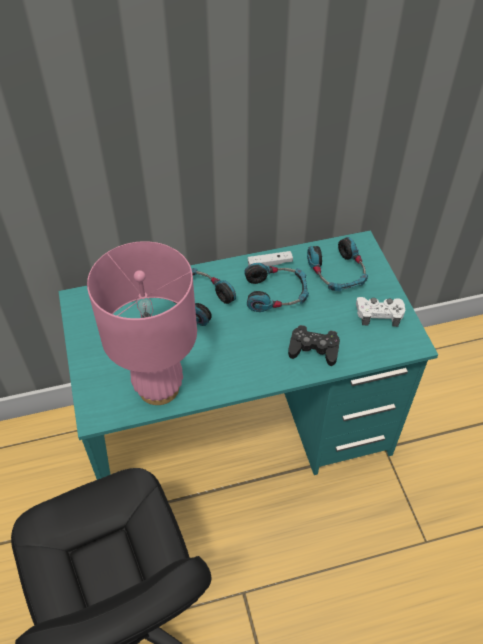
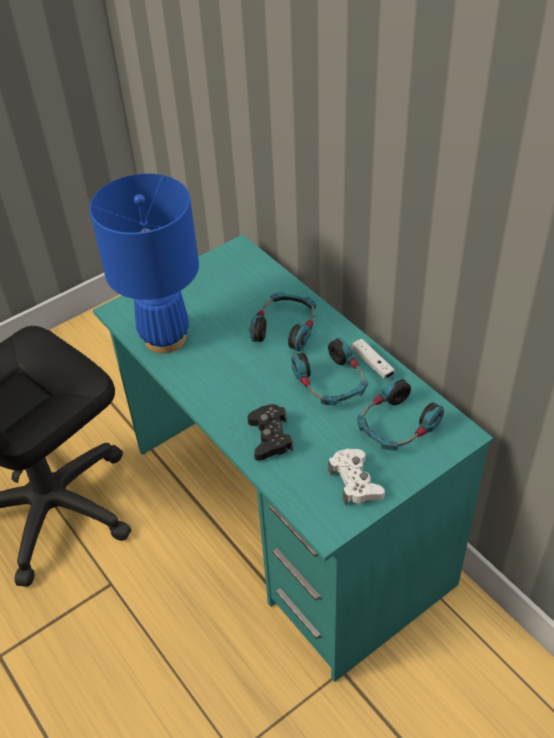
camera: 70 degrees right, 5 degrees down
(158, 387) = (164, 338): pink table lamp -> blue table lamp

